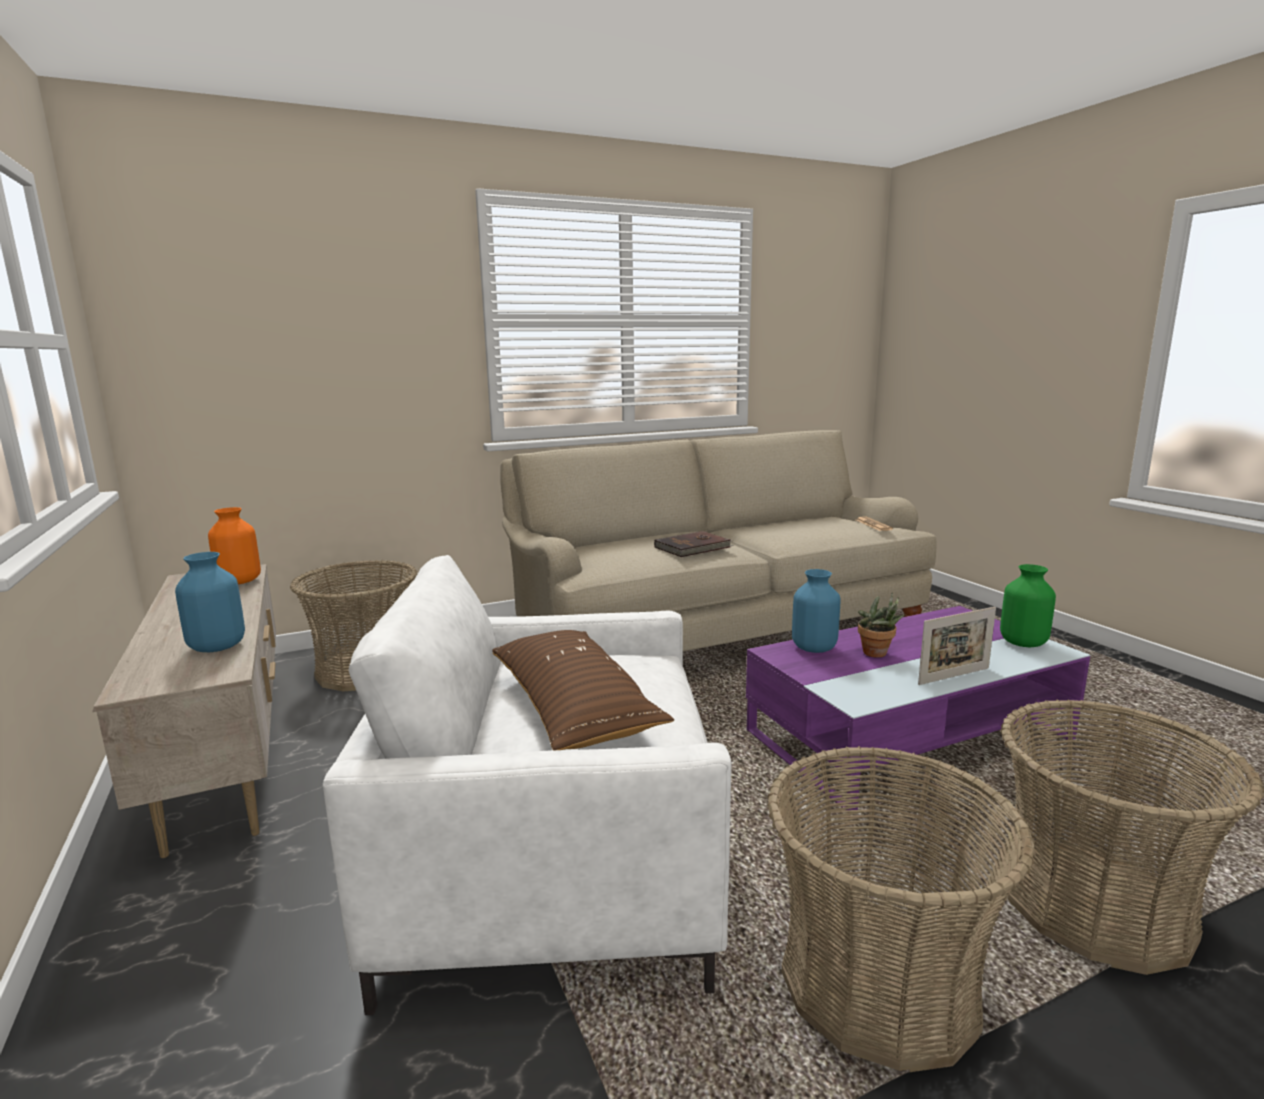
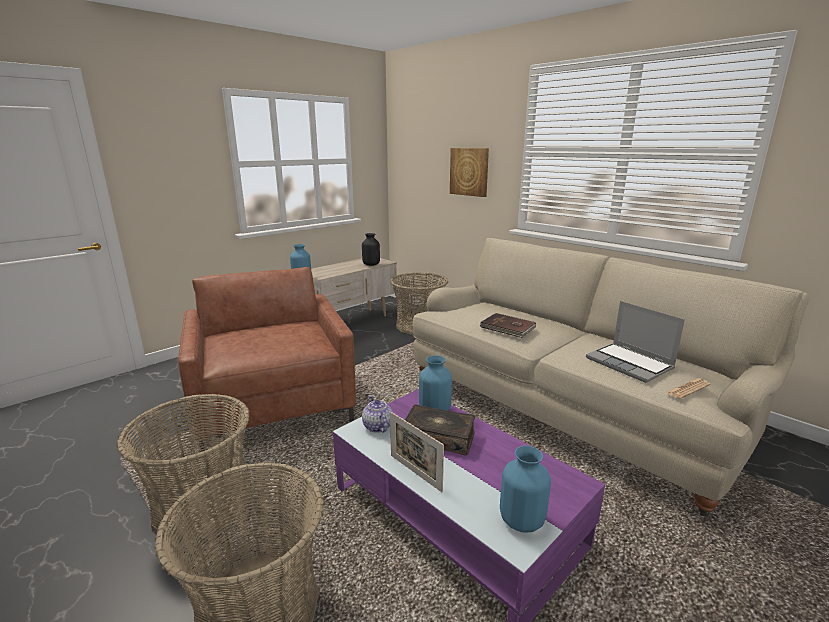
camera: 70 degrees right, 5 degrees up
(239, 581) = (371, 264): orange vase -> black vase
(374, 358) = (469, 172): none -> picture
(551, 872) = (274, 406): white armchair -> brown armchair
(573, 707) = (256, 337): brown pillow -> none
(817, 528) = (630, 364): none -> laptop
(847, 685) = (377, 426): none -> teapot
(877, 654) = (439, 437): potted plant -> book
(1023, 642) = (522, 521): green vase -> blue vase

